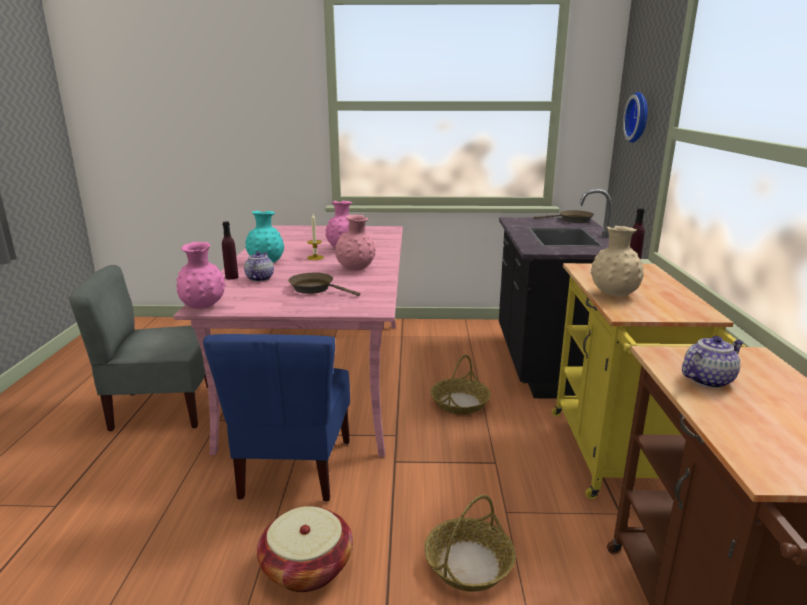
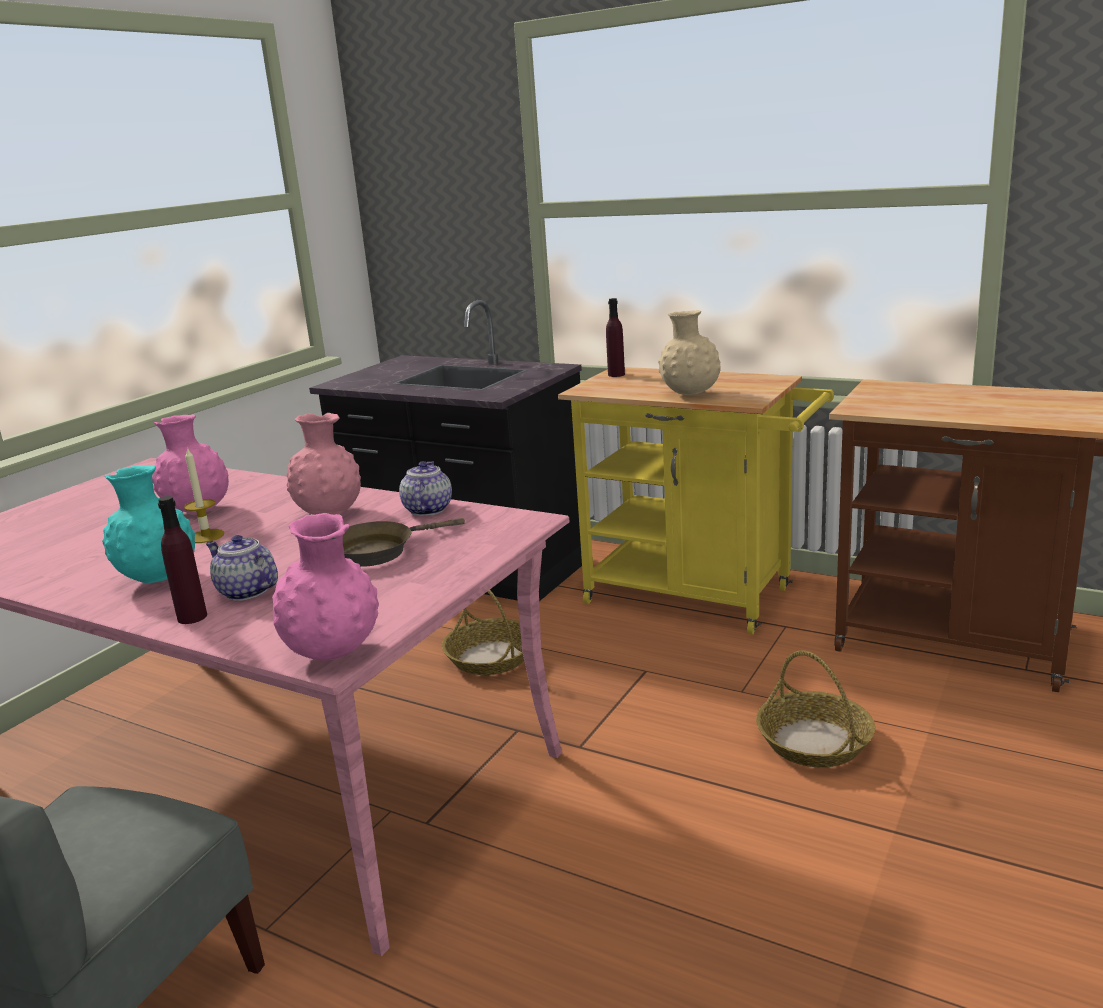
camera: 60 degrees left, 0 degrees up
(294, 469) = (519, 850): blue chair -> none
(307, 567) = (757, 878): basket -> none
(572, 220) = (402, 363): brown frying pan -> none
(639, 117) = (438, 201): wall clock -> none
(708, 379) = (919, 406): teapot -> teapot (427, 509)

